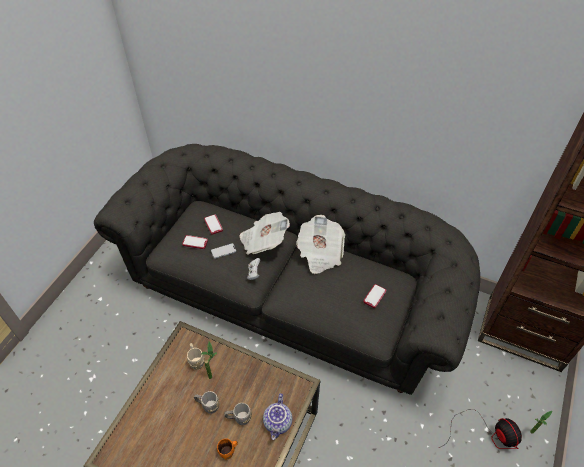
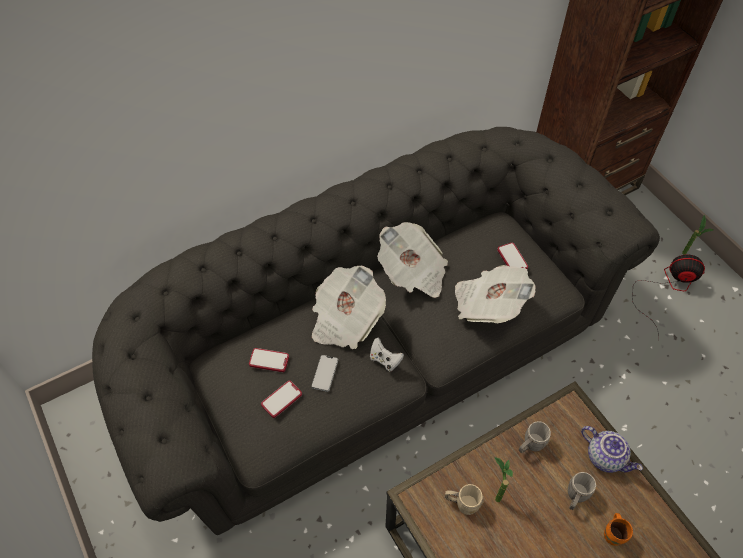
camera: 55 degrees left, 5 degrees up
(208, 405) = (537, 524): grey mug -> grey mug (530, 445)
(329, 301) = (488, 304): none -> newspaper

